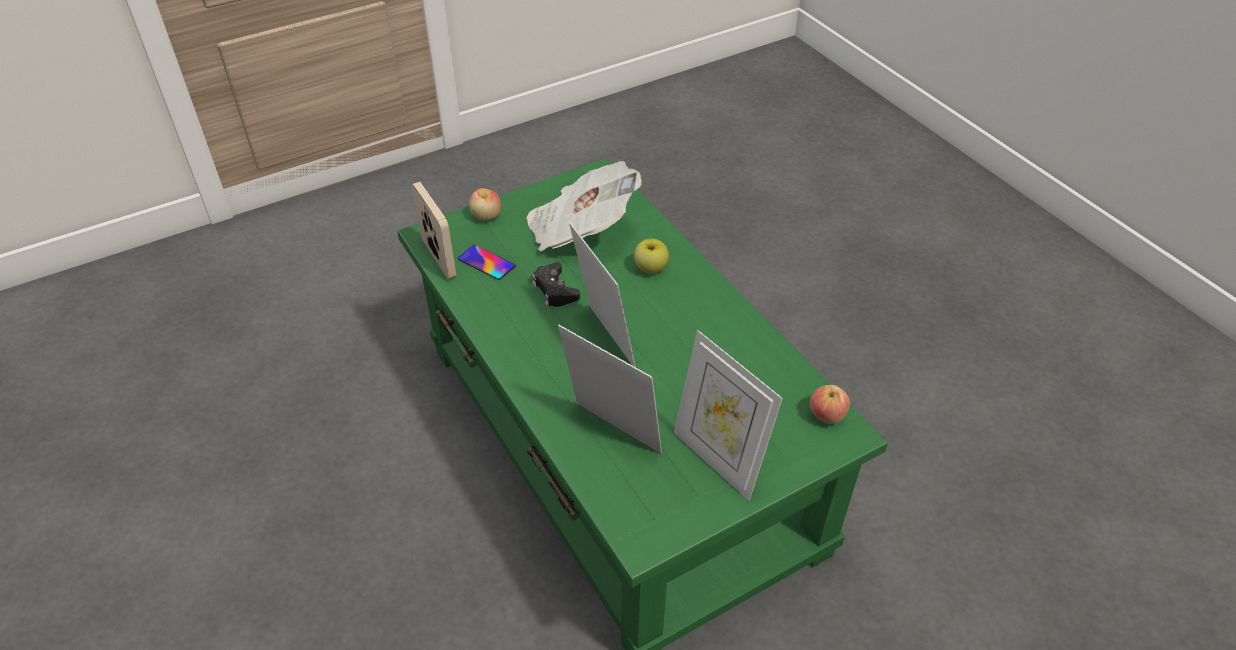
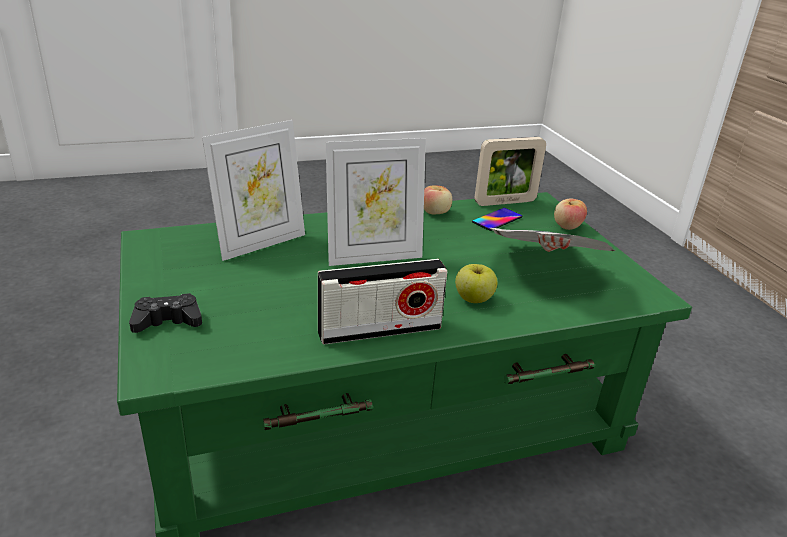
camera: 100 degrees right, 15 degrees down
(555, 290) = (451, 244): black game controller -> black game controller (167, 321)
(718, 459) = (191, 285): picture frame -> none
(724, 316) = (379, 330): none -> radio
(826, 415) = (190, 364): apple -> apple (435, 212)

